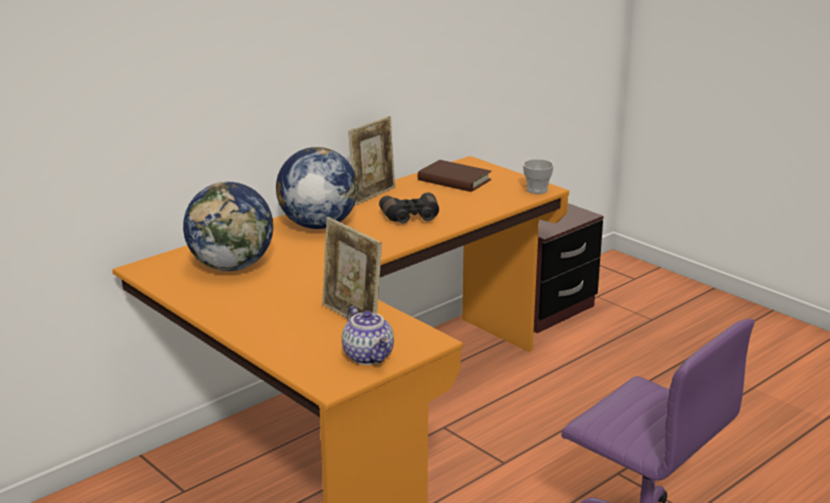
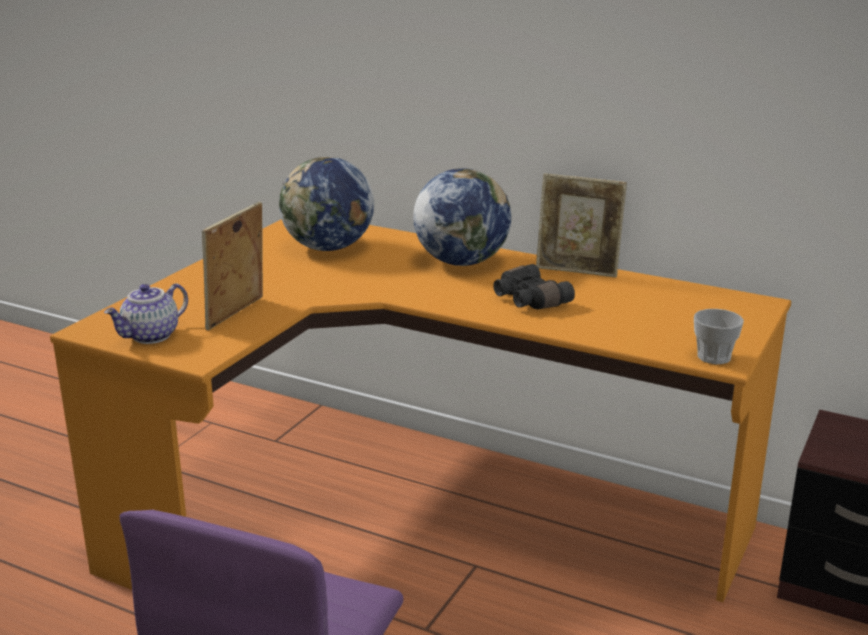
camera: 70 degrees right, 0 degrees up
(454, 180) = (682, 303): brown book -> none

